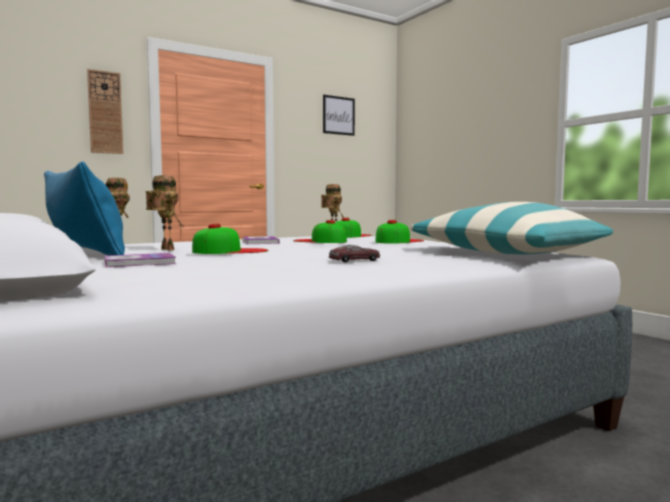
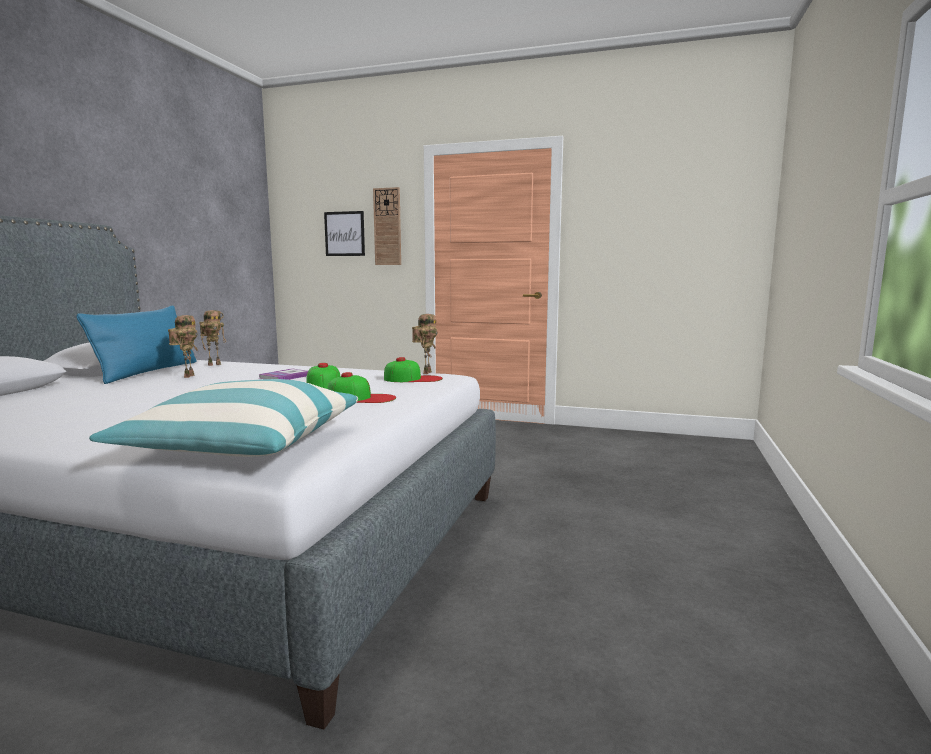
camera: 50 degrees right, 5 degrees up
(140, 262) = (80, 390): book -> none
(230, 251) = (171, 387): cap -> none
(338, 115) = (662, 195): picture -> picture (344, 234)
(354, 260) = (115, 419): toy car -> none

